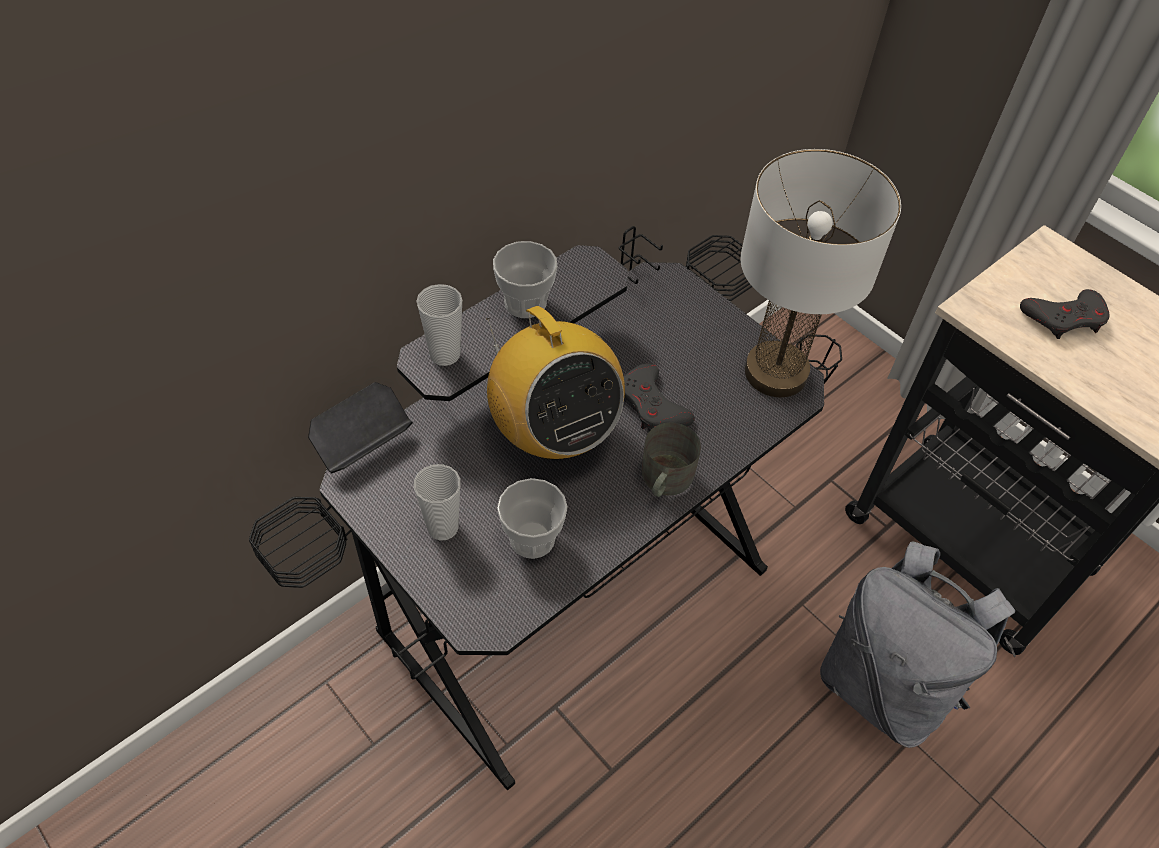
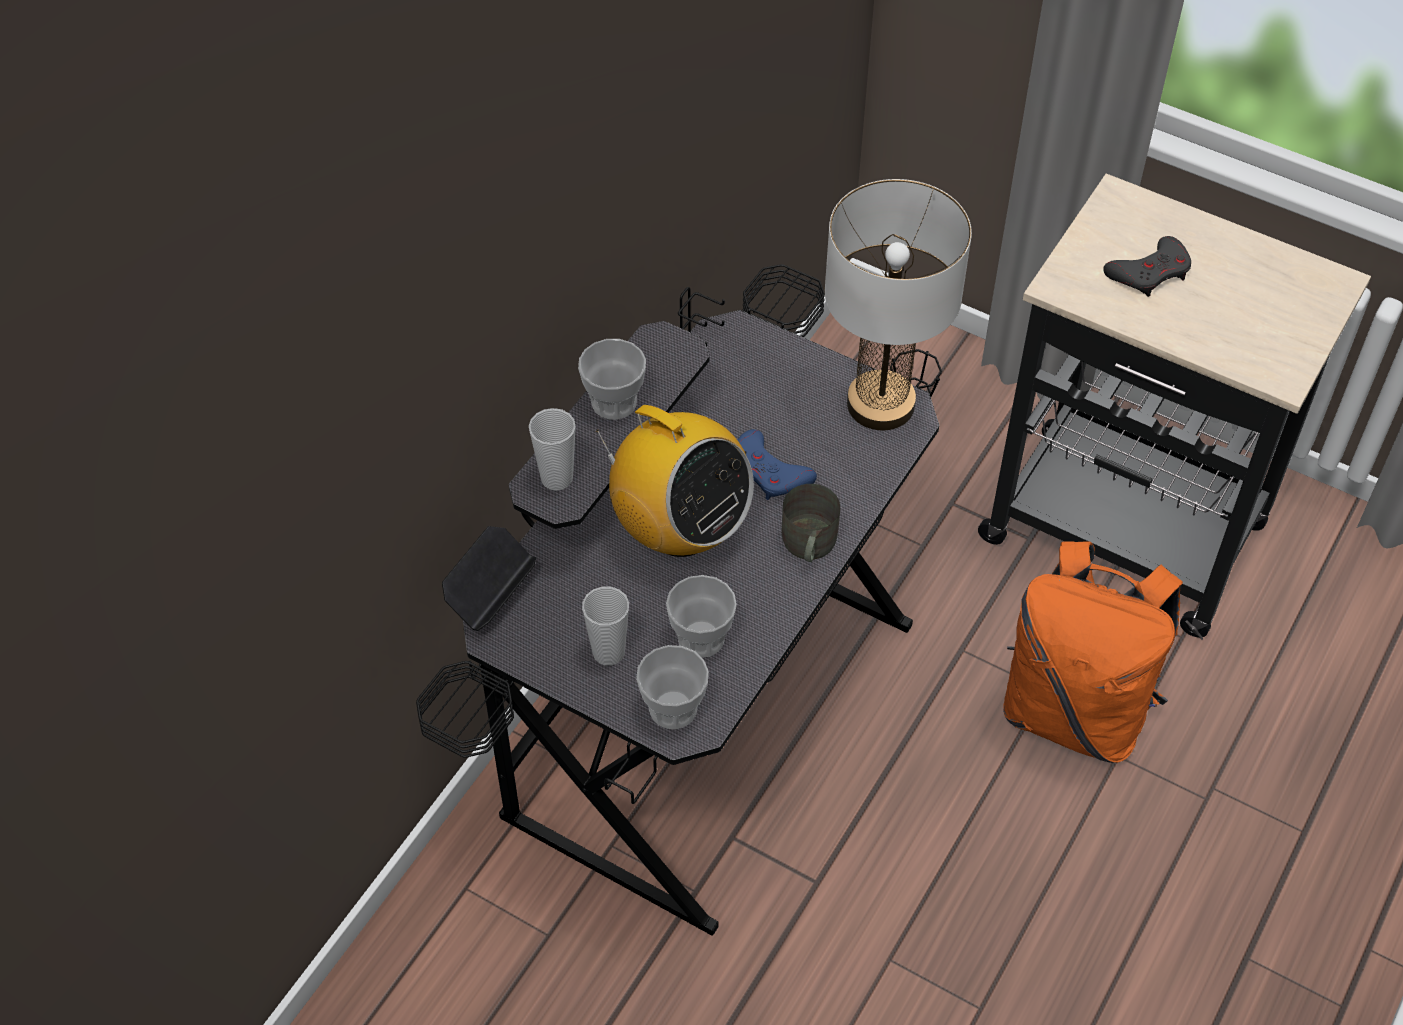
camera: 15 degrees left, 0 degrees up
(478, 599) = (673, 708): none -> cup
(652, 405) = (768, 472): grey game controller -> blue game controller
(884, 685) = (1075, 710): grey backpack -> orange backpack

